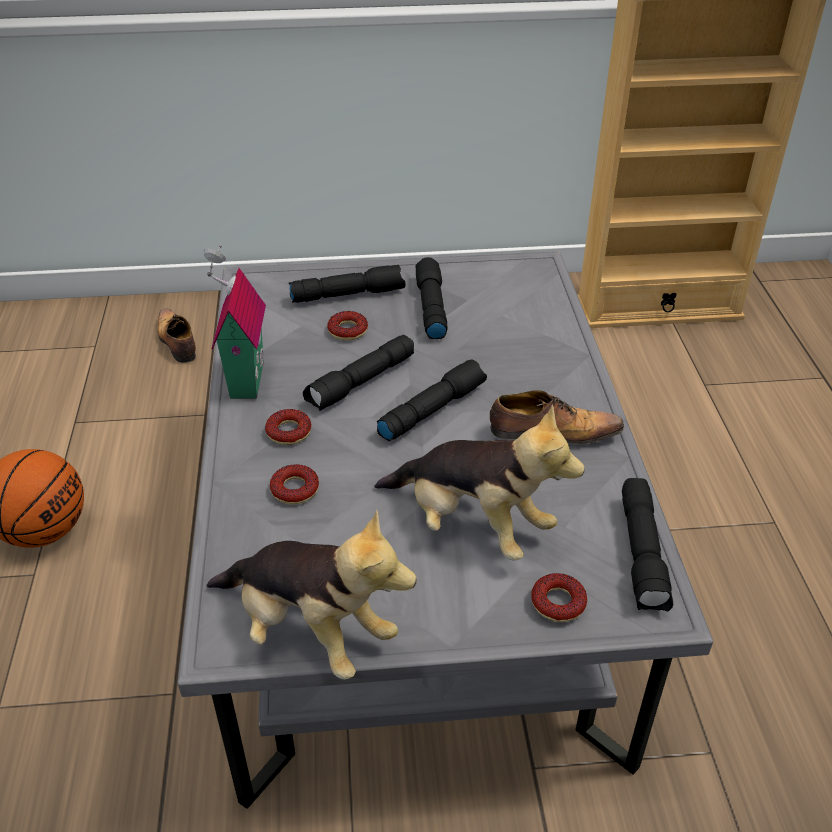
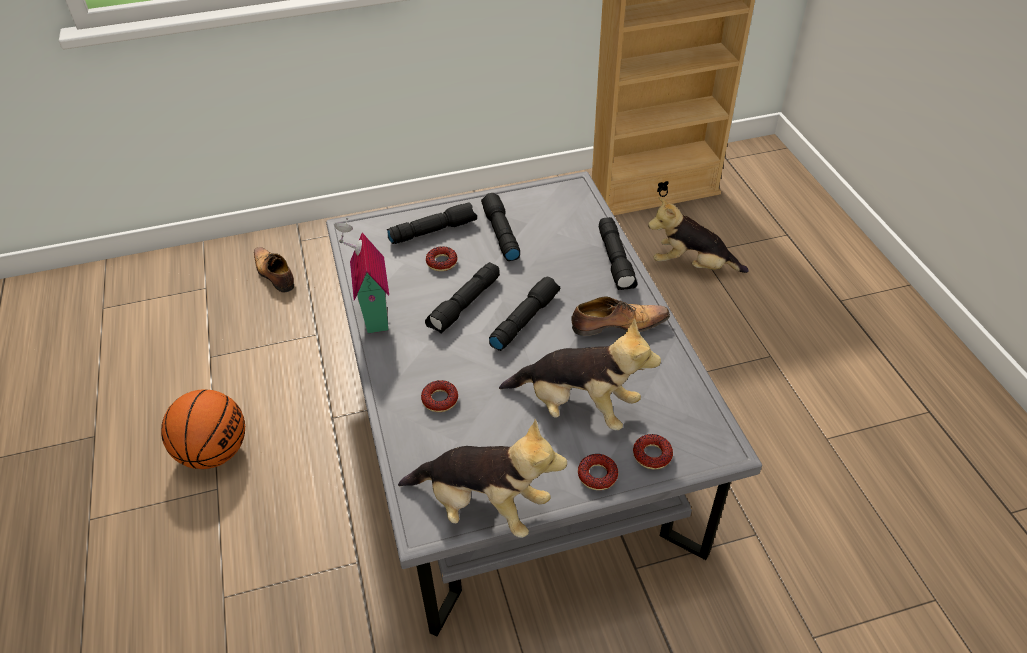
camera: 10 degrees left, 5 degrees up
(289, 432) = (421, 354): donut -> donut (597, 475)
(643, 554) = (702, 409): black flashlight -> black flashlight (616, 261)
(690, 398) = (692, 266): none -> plush toy

